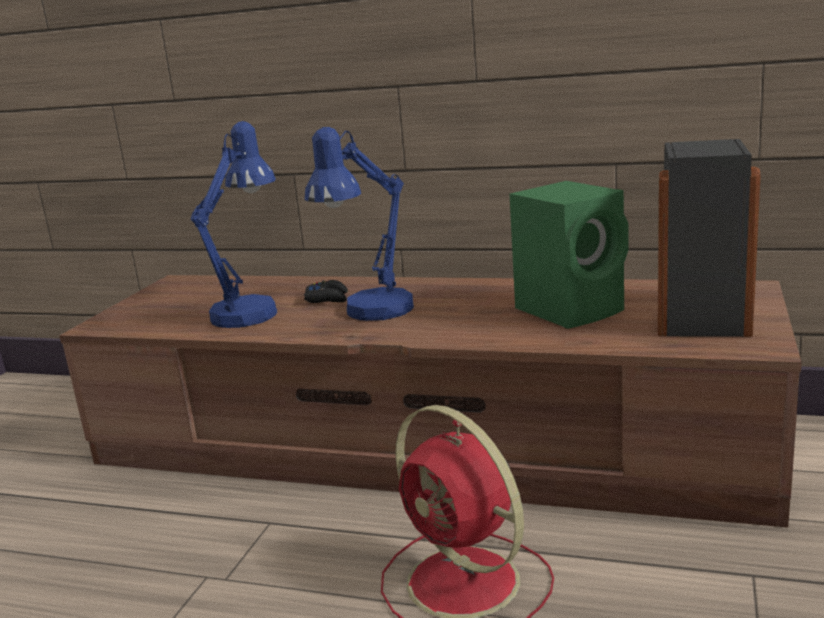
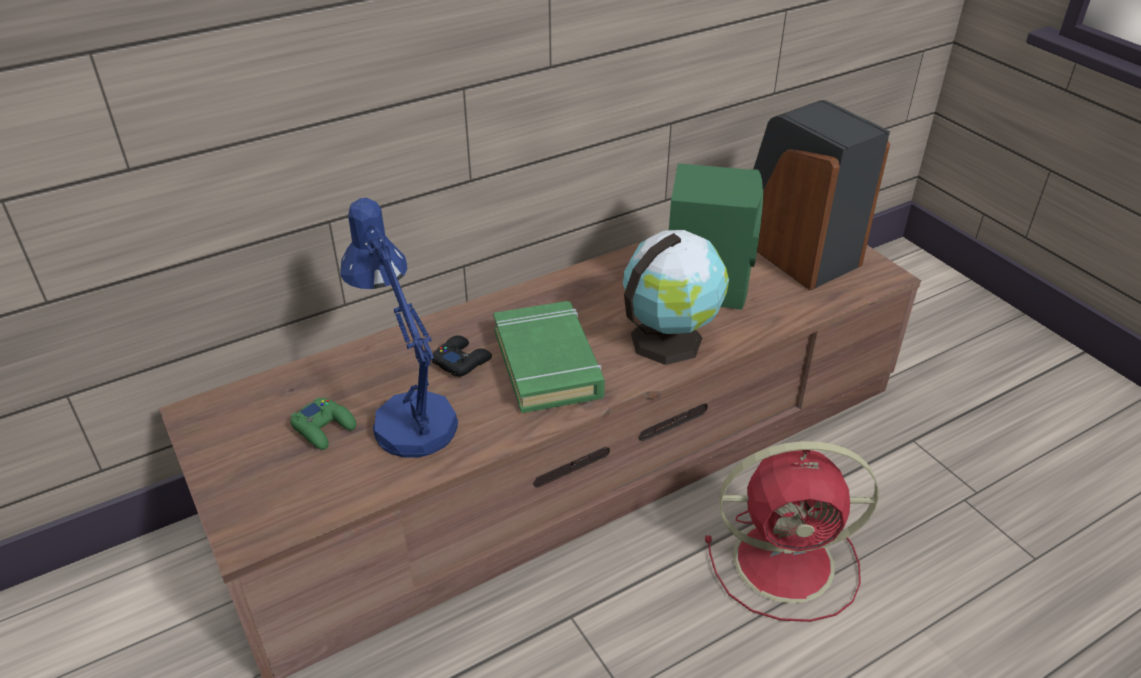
camera: 50 degrees left, 20 degrees up
(207, 302) = (324, 428): none -> green game controller
(371, 314) = (548, 363): blue table lamp -> green book
(475, 327) = (669, 339): none -> globe

